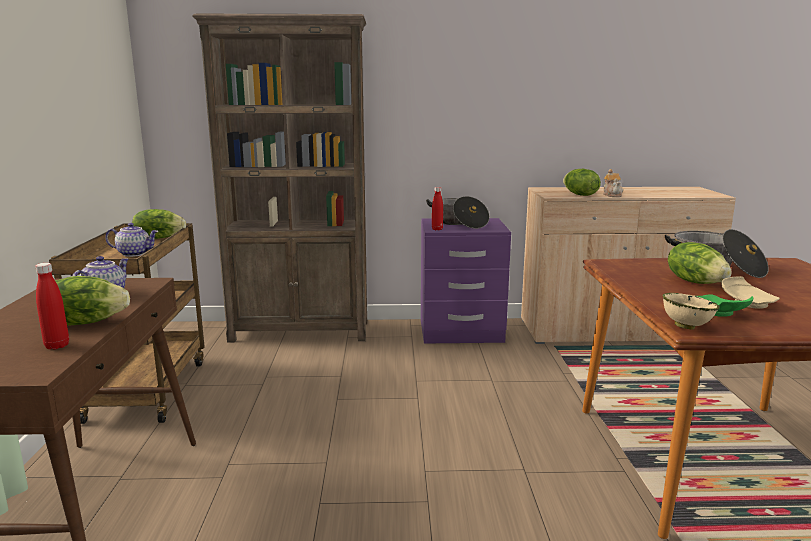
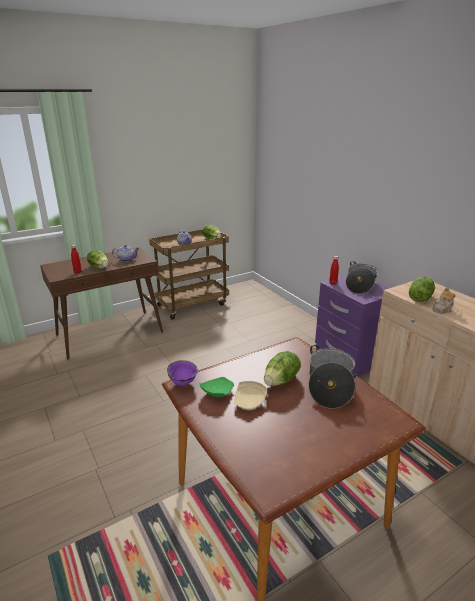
camera: 60 degrees right, 10 degrees up
(301, 331) = (284, 312): brown bookcase -> none
(685, 326) = (183, 382): beige bowl -> purple bowl

